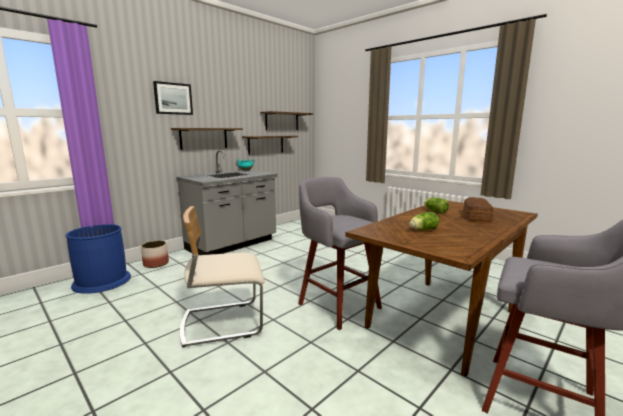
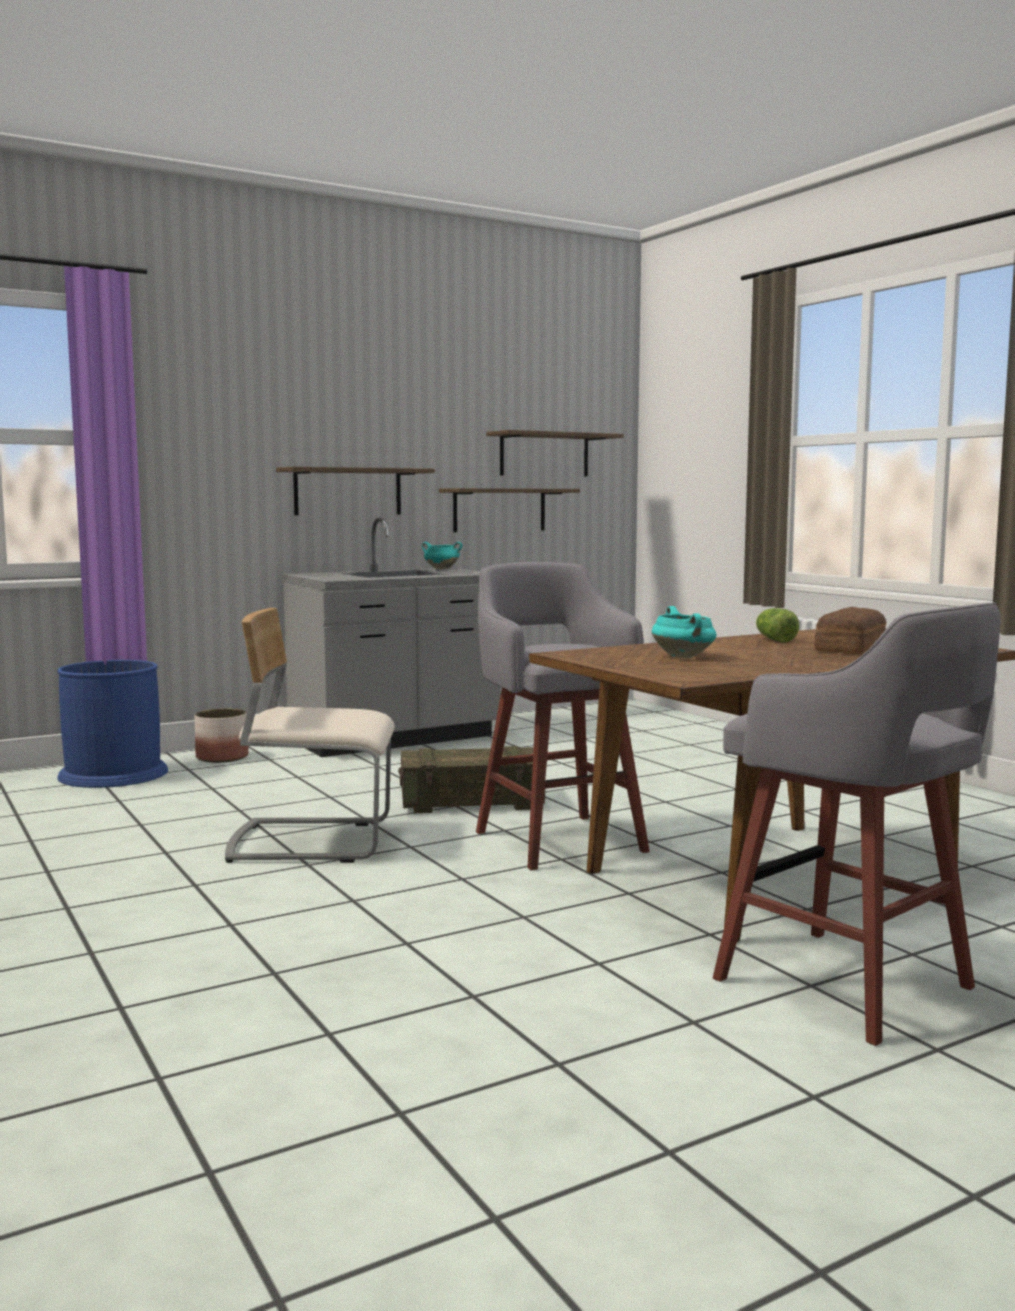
camera: 15 degrees right, 5 degrees down
(173, 98) = (285, 405): picture -> none
(285, 283) = (471, 802): none -> crate
(422, 230) = (684, 657): lettuce -> turquoise cooking pot

